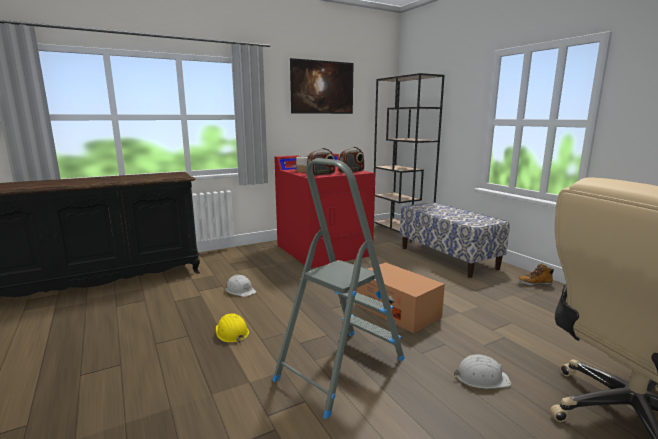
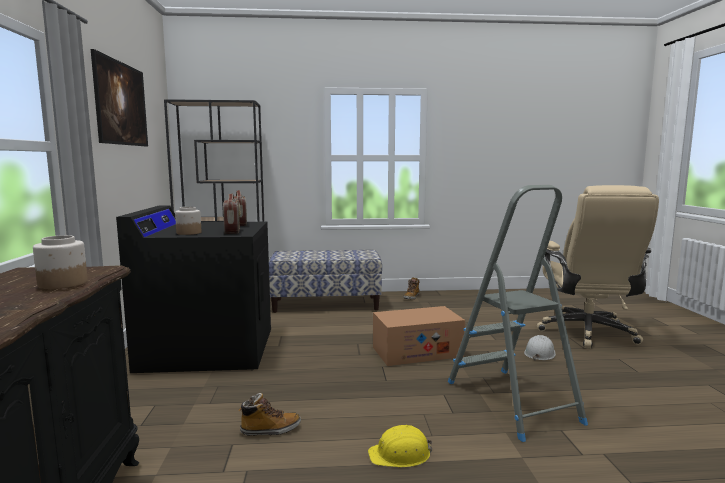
camera: 65 degrees left, 5 degrees down
(154, 178) = (62, 283): none -> jar
(240, 290) = (270, 430): white hard hat -> boot
(324, 250) = (209, 348): red washing machine -> black washing machine

